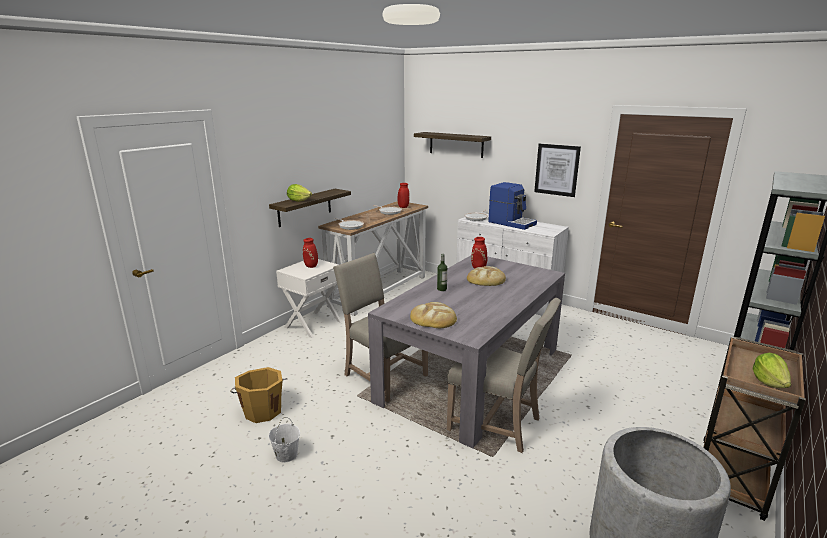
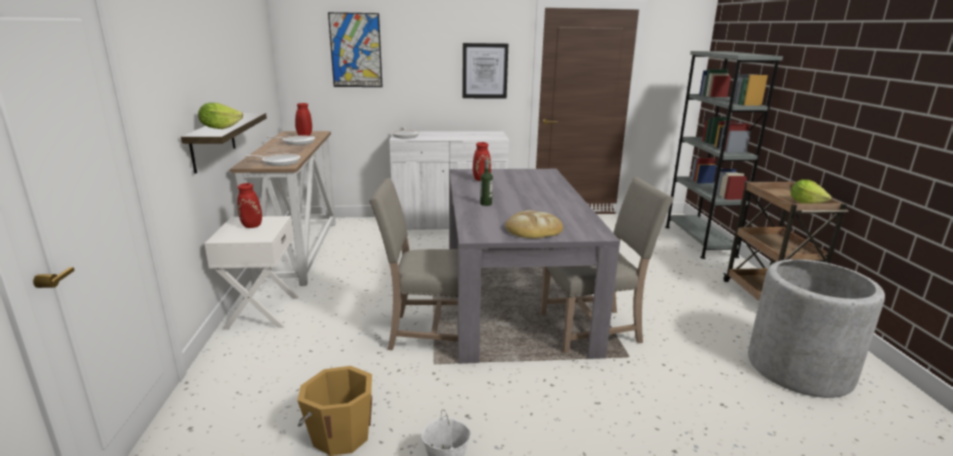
camera: 40 degrees left, 0 degrees up
(456, 144) = (356, 50): shelf -> picture
(486, 279) = (507, 187): bread -> none
(512, 223) = (449, 135): coffee machine -> none

